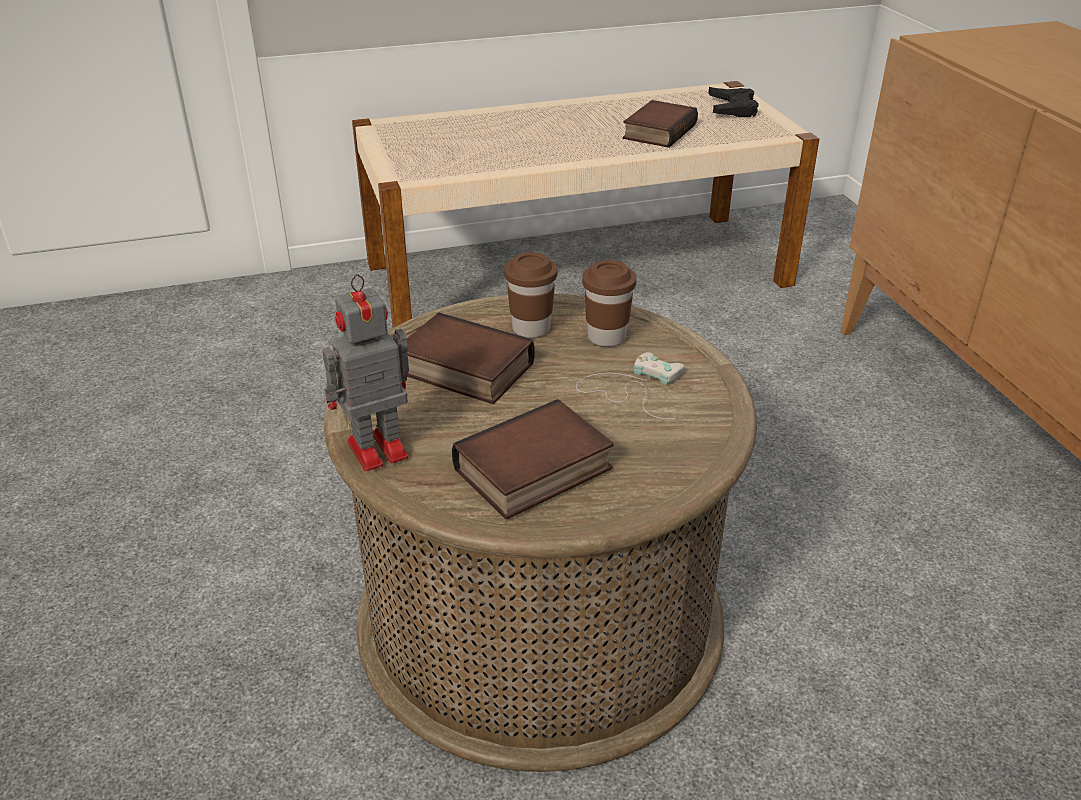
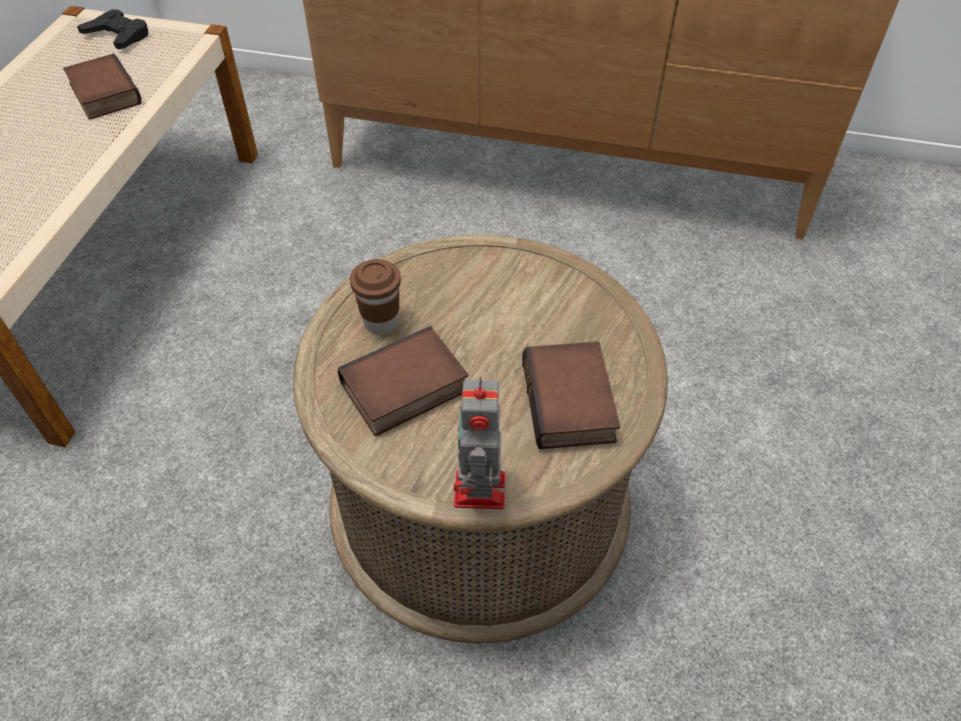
camera: 60 degrees left, 15 degrees up
(606, 337) = (430, 284): brown cup -> none
(632, 388) = (506, 302): white game controller -> none

